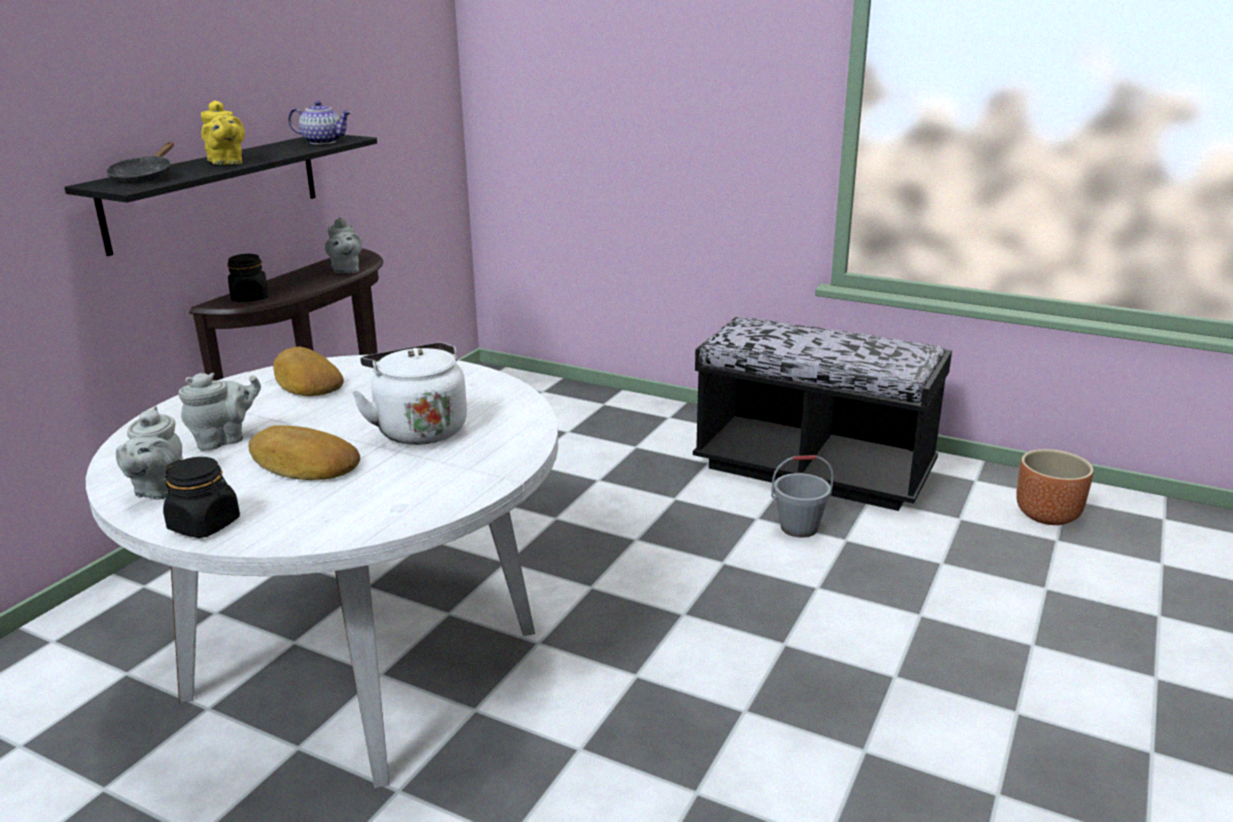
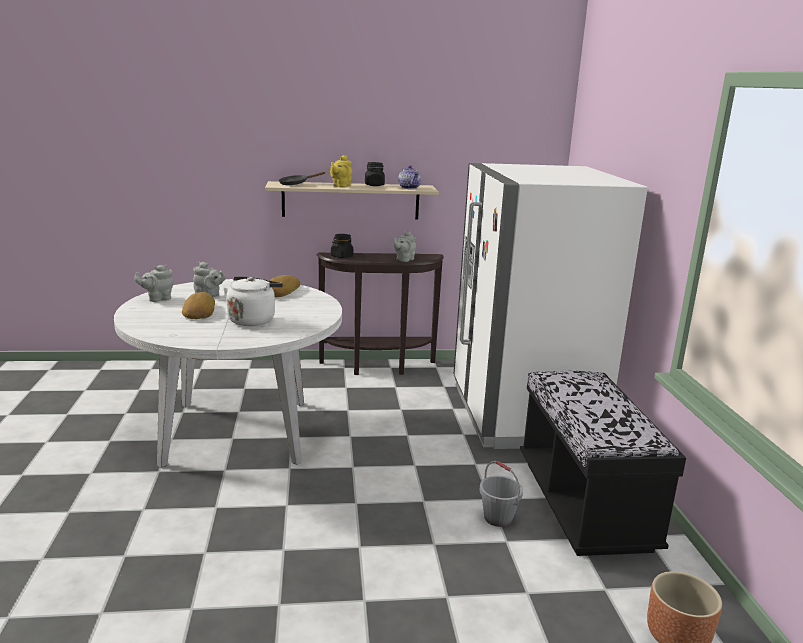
camera: 55 degrees right, 5 degrees down
(205, 525) = (135, 312): black jar -> black jar (374, 185)
(215, 190) = (351, 200): black shelf -> beige shelf
(597, 427) = (522, 414): none -> white fridge

